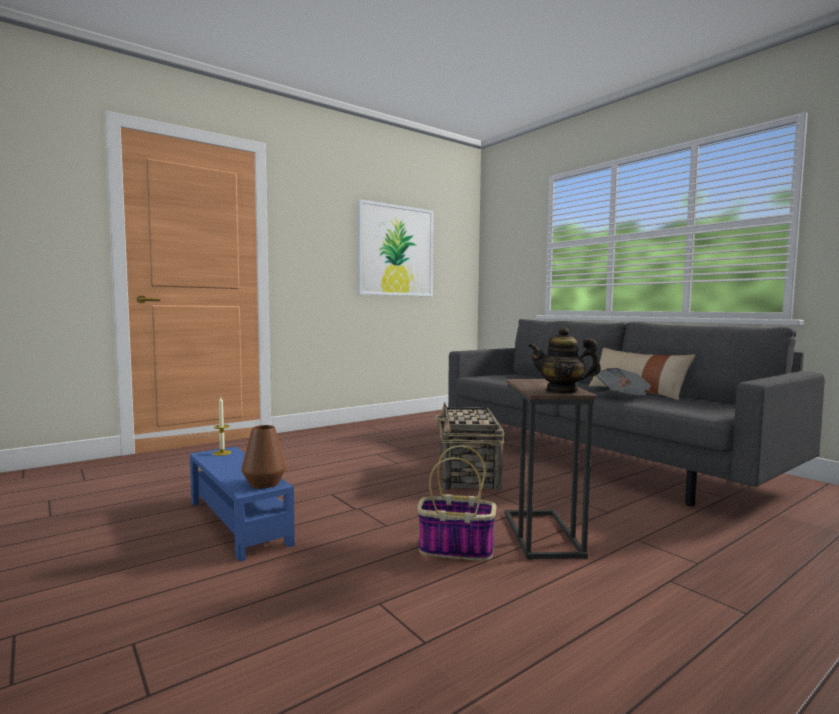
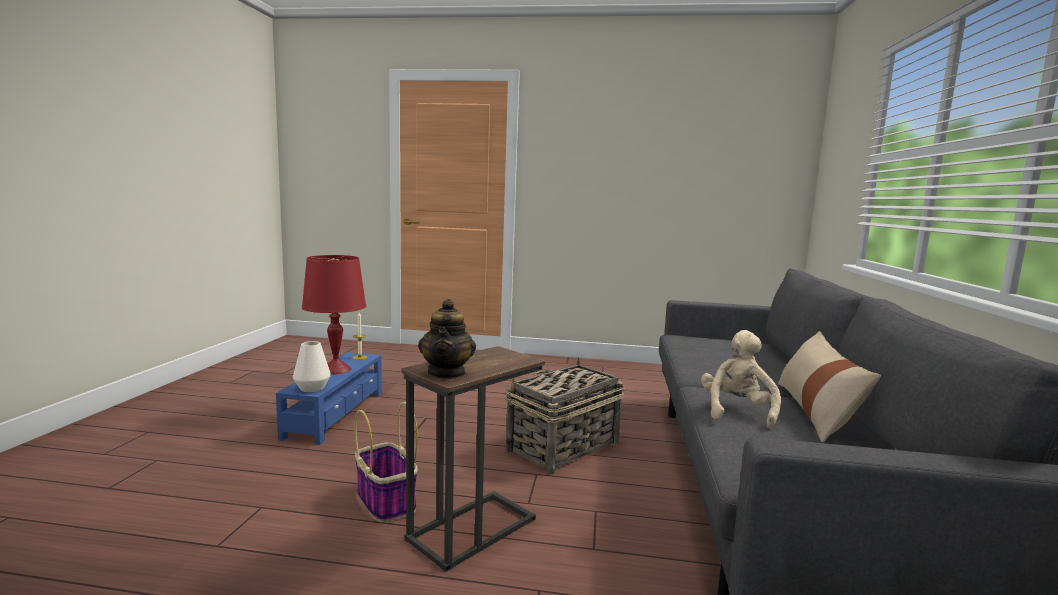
camera: 45 degrees right, 5 degrees up
(233, 466) = (336, 369): none -> red table lamp
(264, 483) = (312, 388): brown vase -> white vase
(395, 251) = (671, 170): picture -> none
(562, 391) = (447, 373): teapot -> teapot turned 150 degrees counterclockwise
(623, 397) = (737, 411): newspaper -> beige plush toy

